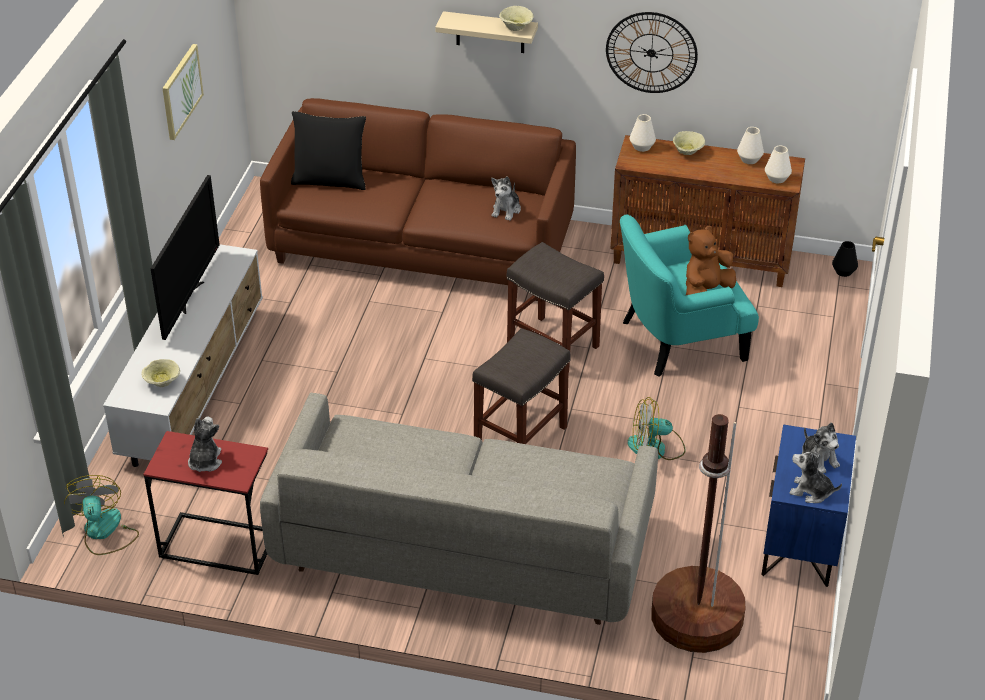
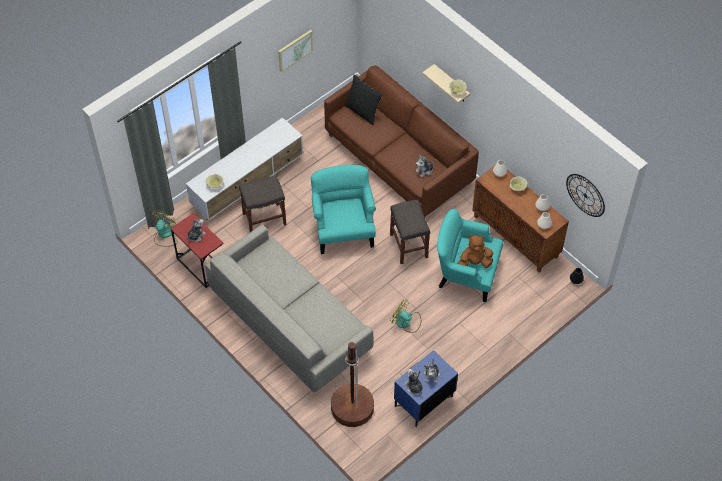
camera: 35 degrees right, 15 degrees up
(189, 297) = (256, 146): television -> none
(424, 372) = (343, 229): none -> turquoise armchair
(520, 436) = (356, 283): grey stool -> grey stool (265, 218)
(651, 52) = (513, 135): wall clock -> wall clock (585, 195)

